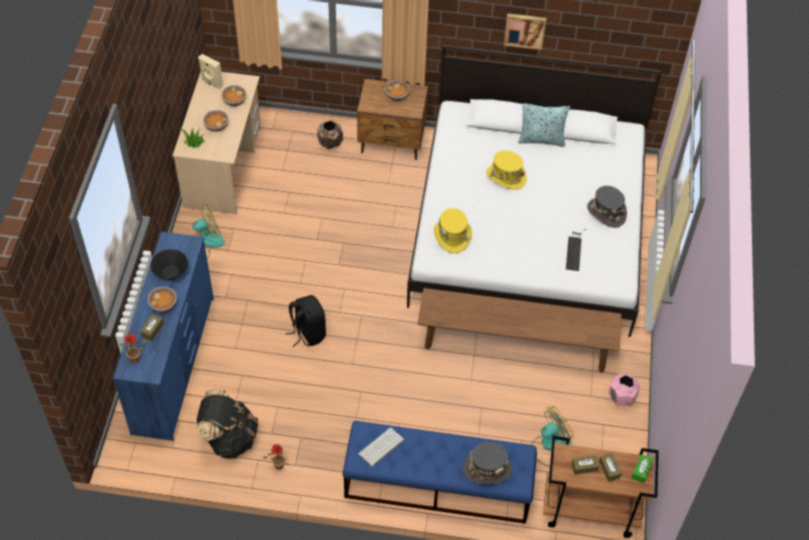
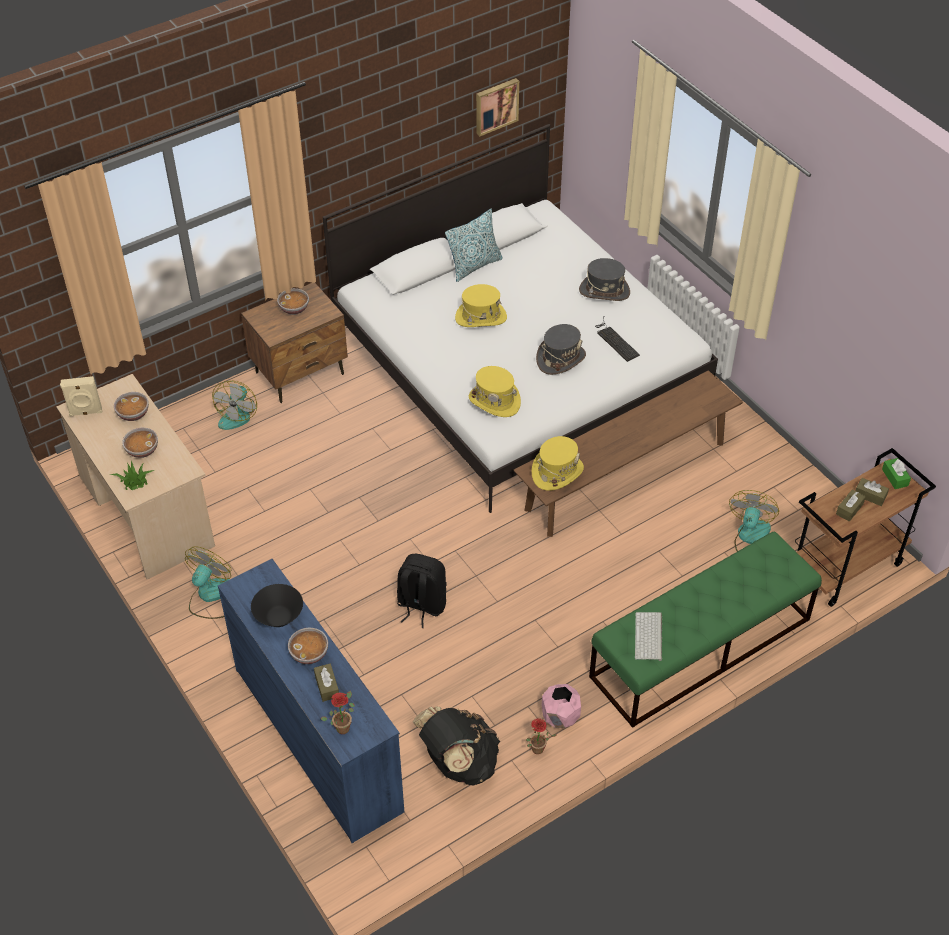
camera: 40 degrees left, 5 degrees down
(330, 143) = (237, 414): brown planter -> fan
(437, 485) = (700, 648): blue bench -> green bench
(447, 308) = (557, 472): none -> yellow hat
(487, 469) = (760, 581): grey hat -> grey hat (560, 358)
(525, 30) = (404, 150): picture -> picture (496, 106)
(622, 397) = (762, 453): pink planter -> pink planter (560, 716)

